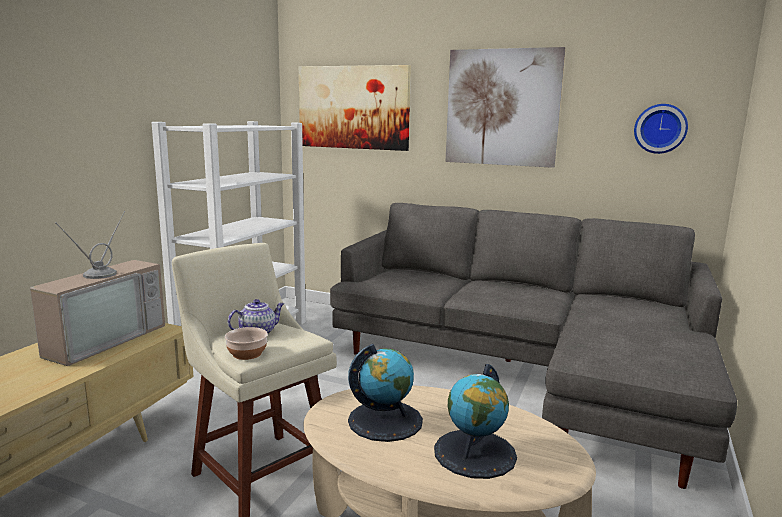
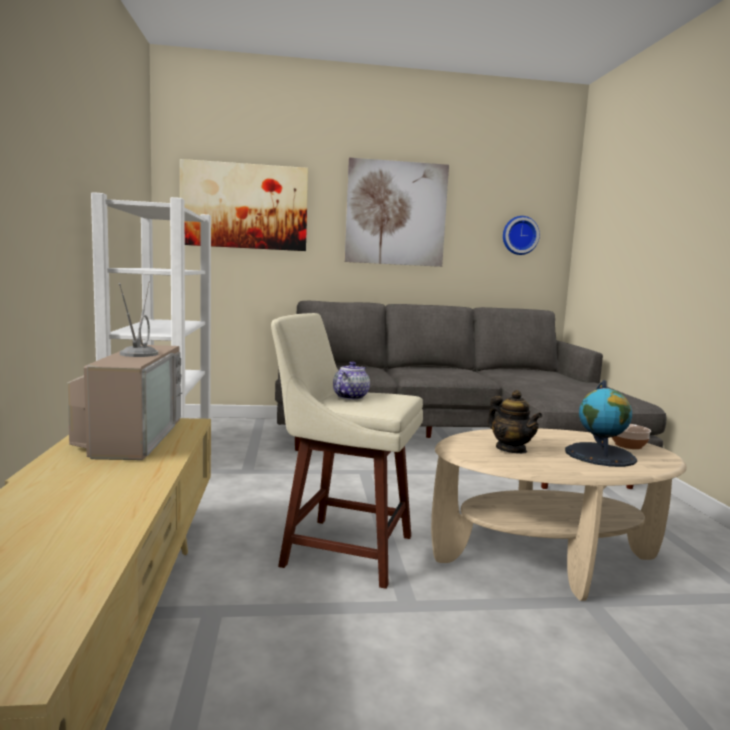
camera: 30 degrees left, 5 degrees down
(246, 353) = (379, 408): bowl -> bowl (628, 445)
(385, 420) = (511, 449): globe -> teapot

